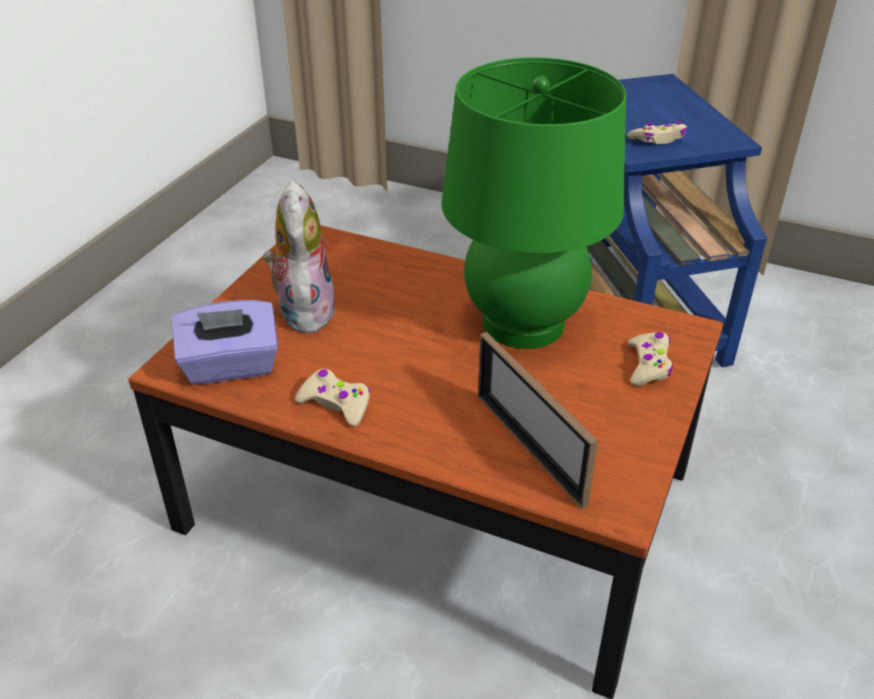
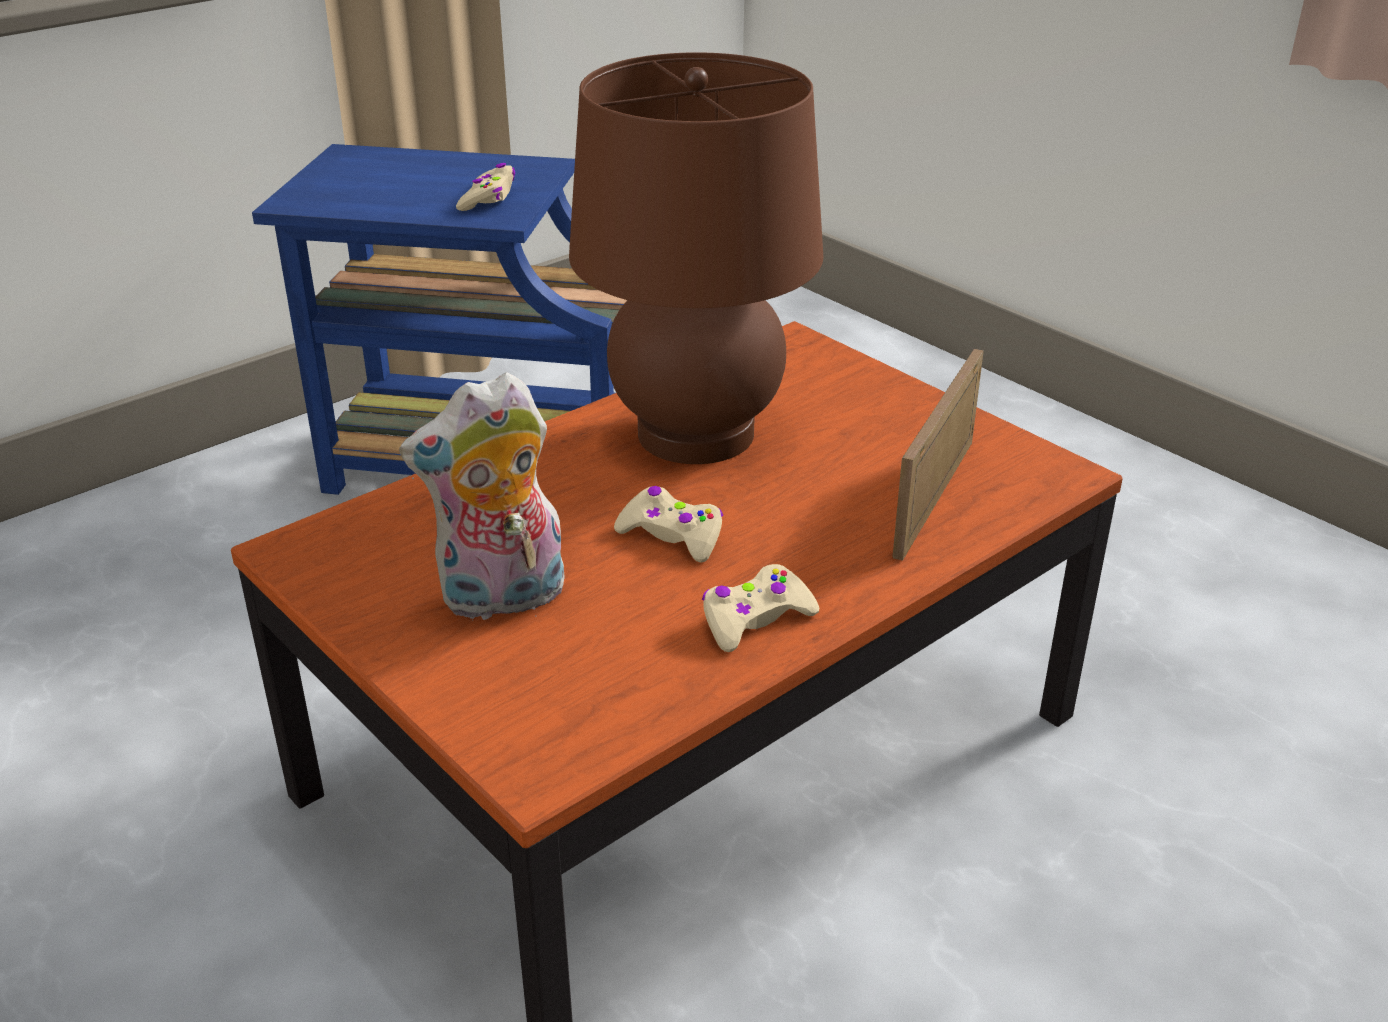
camera: 65 degrees left, 5 degrees down
(230, 367) = (589, 702): purple tissue box -> none
(303, 310) = (502, 599): plush toy -> plush toy turned 45 degrees counterclockwise
(523, 323) = (696, 434): green table lamp -> brown table lamp
(529, 448) = (935, 497): picture frame -> picture frame turned 120 degrees clockwise
(648, 365) = (839, 383): beige game controller -> beige game controller (672, 535)

